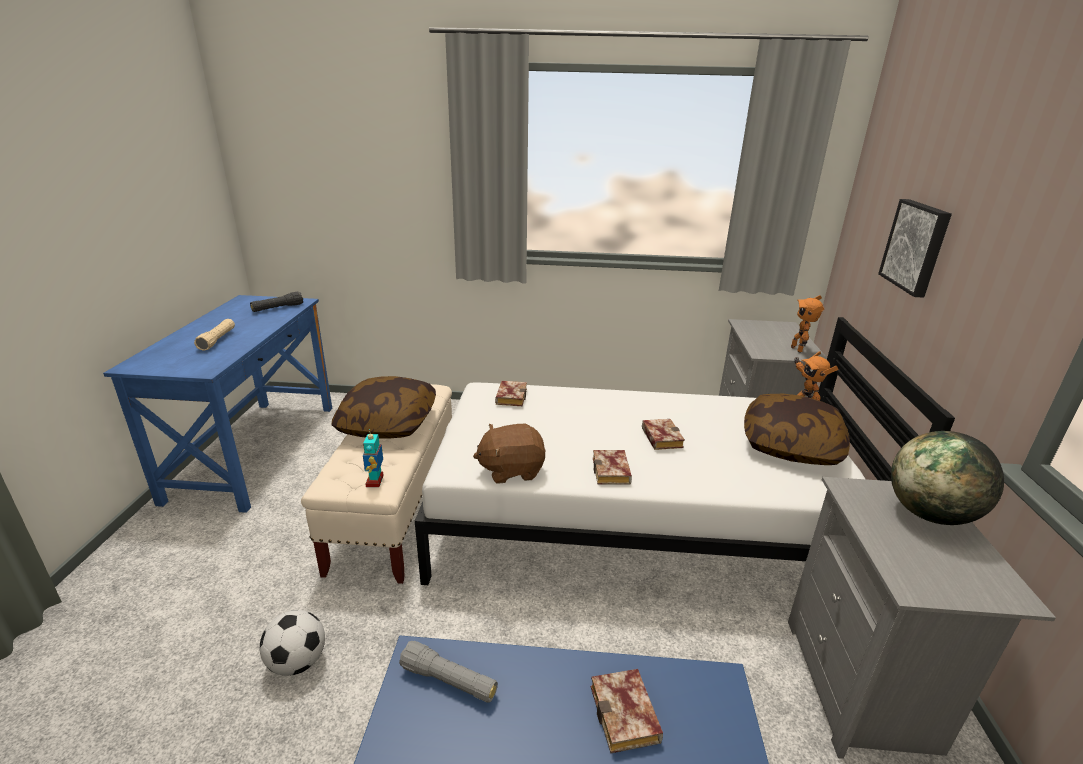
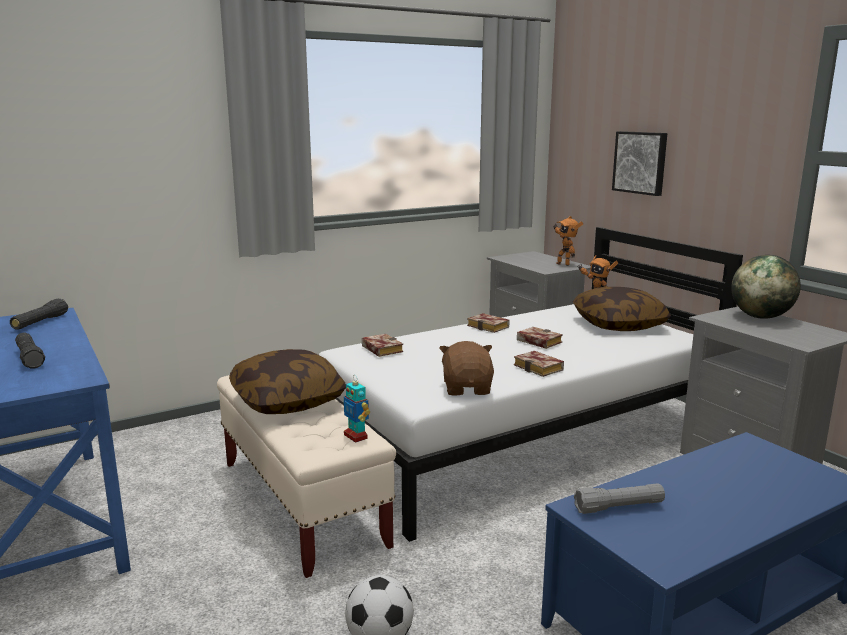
camera: 35 degrees left, 10 degrees down
(217, 340) = (30, 358): beige flashlight -> black flashlight
(511, 470) = (467, 388): brown plush toy -> brown plush toy turned 135 degrees clockwise
(627, 717) = (734, 475): book -> book (490, 327)

